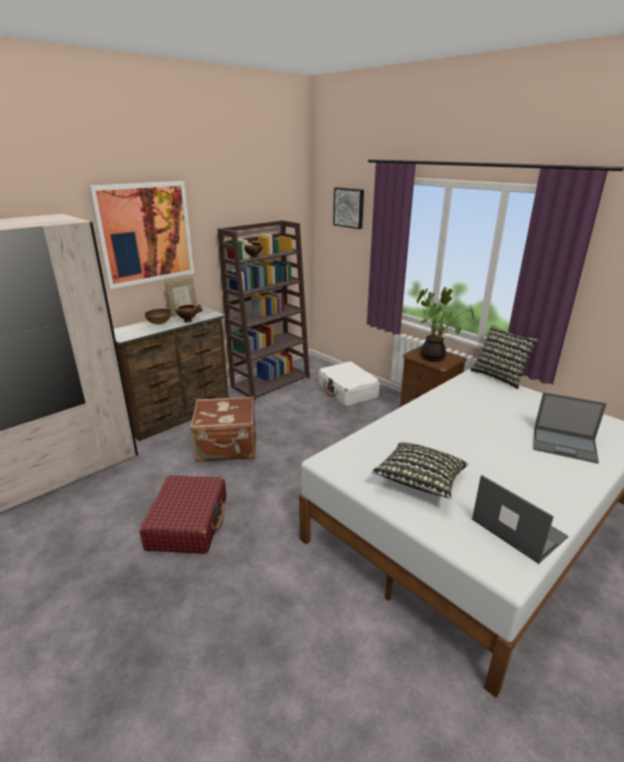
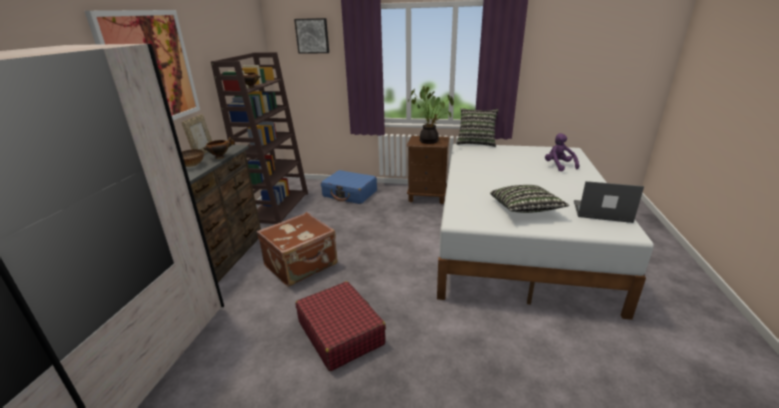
camera: 35 degrees left, 0 degrees up
(347, 391) = (350, 194): white suitcase -> blue suitcase
(565, 445) = (558, 166): laptop -> purple plush toy

